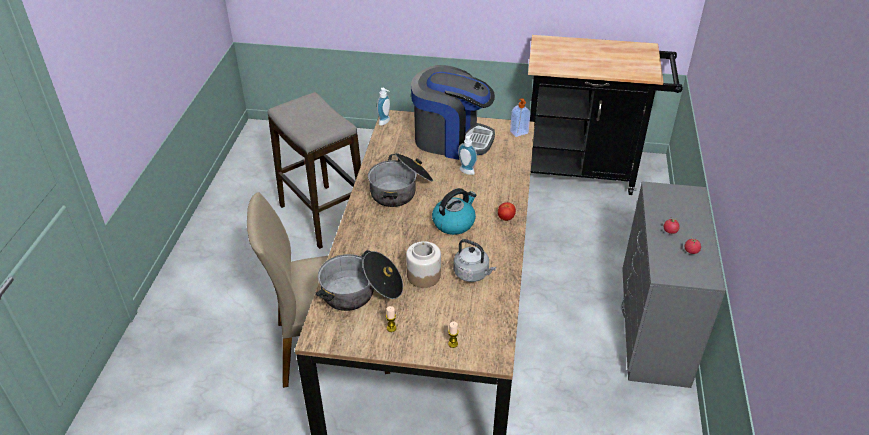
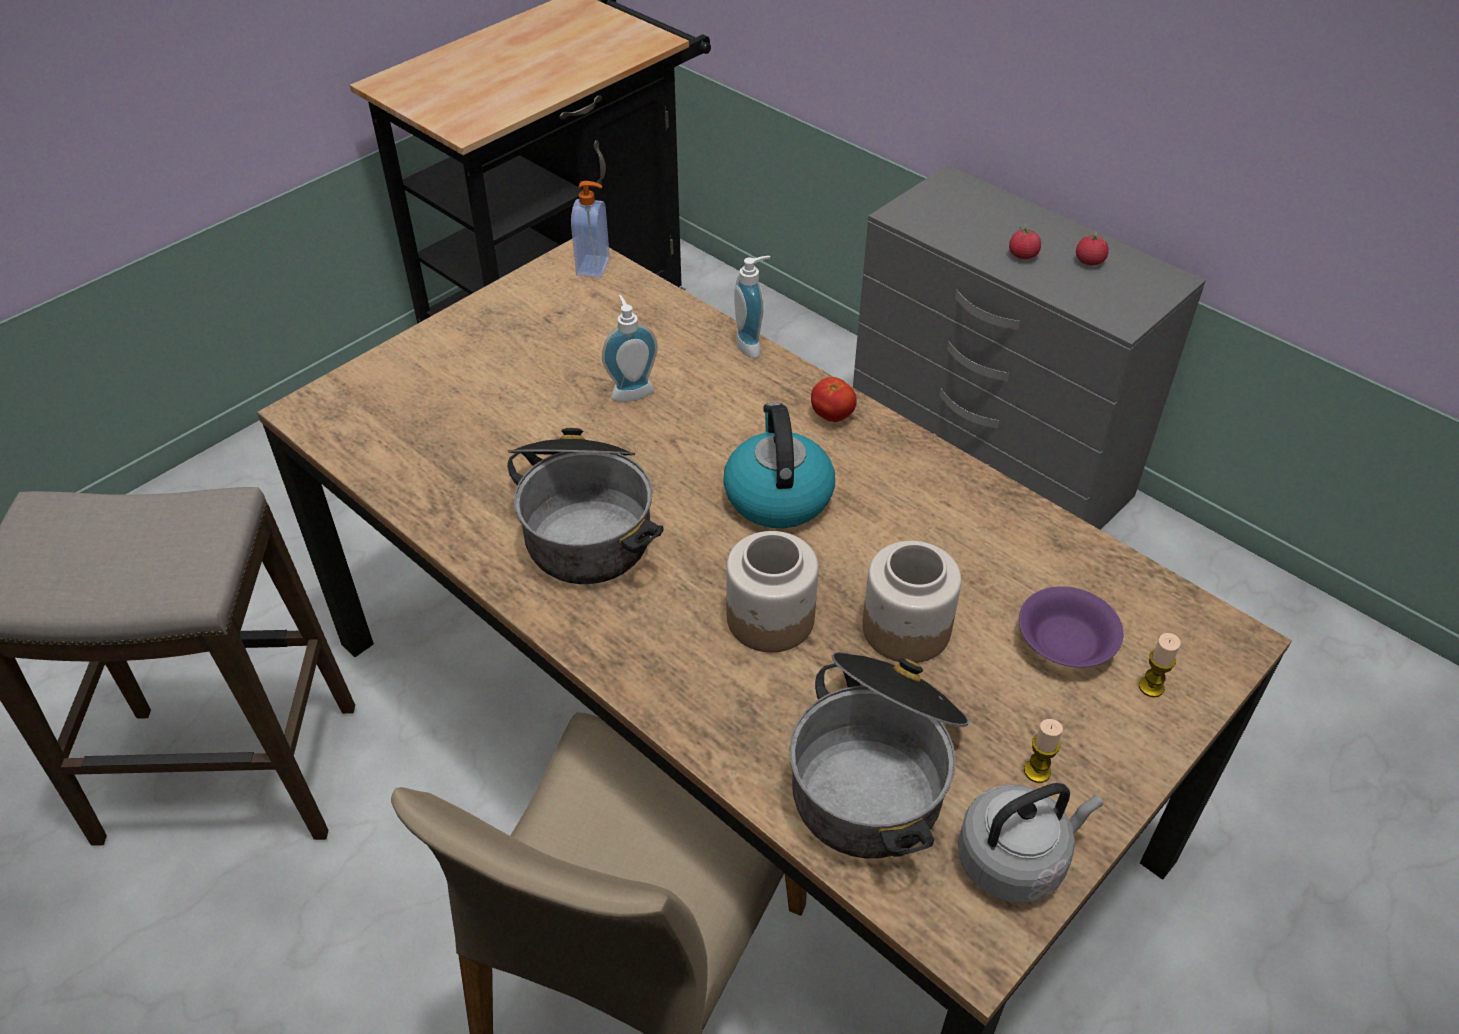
camera: 55 degrees left, 5 degrees up
(386, 122) = (316, 428): soap dispenser -> soap dispenser (752, 345)
(399, 245) = (770, 619): none -> jar
(451, 139) = (503, 362): coffee machine -> none
(453, 315) = (1065, 642): none -> purple bowl
(473, 274) = (960, 548): grey kettle -> grey kettle (1016, 859)

